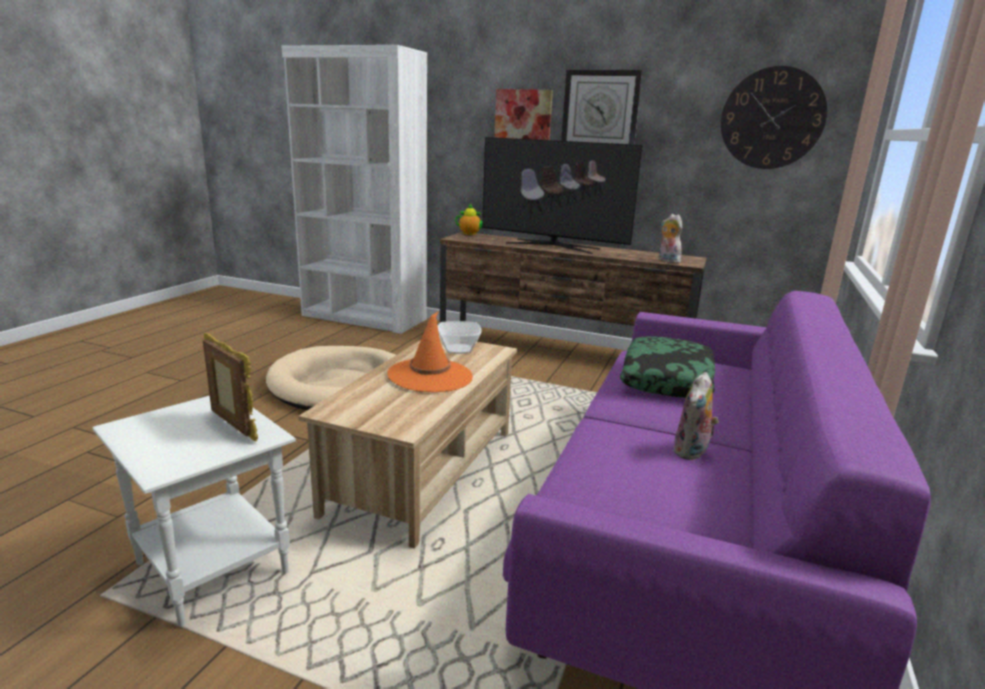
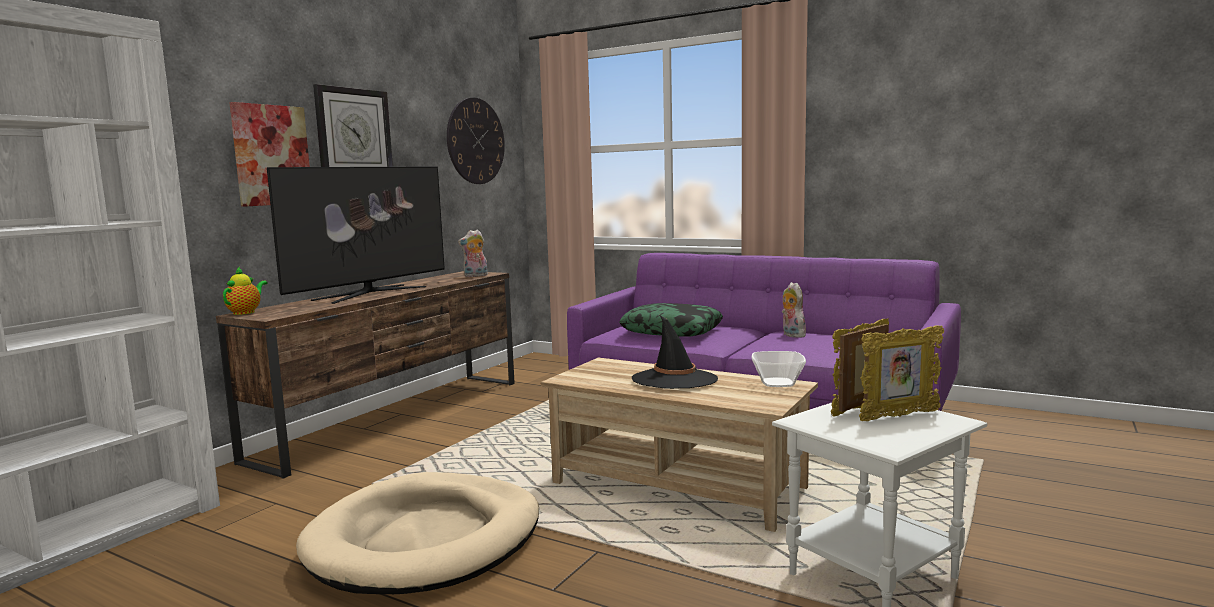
camera: 80 degrees left, 10 degrees down
(196, 441) = (898, 416): none -> picture frame
(430, 376) = (674, 379): orange hat -> black hat
(458, 349) = (600, 372): bowl -> bowl (778, 383)
(692, 452) = (791, 335): plush toy -> plush toy turned 150 degrees counterclockwise

